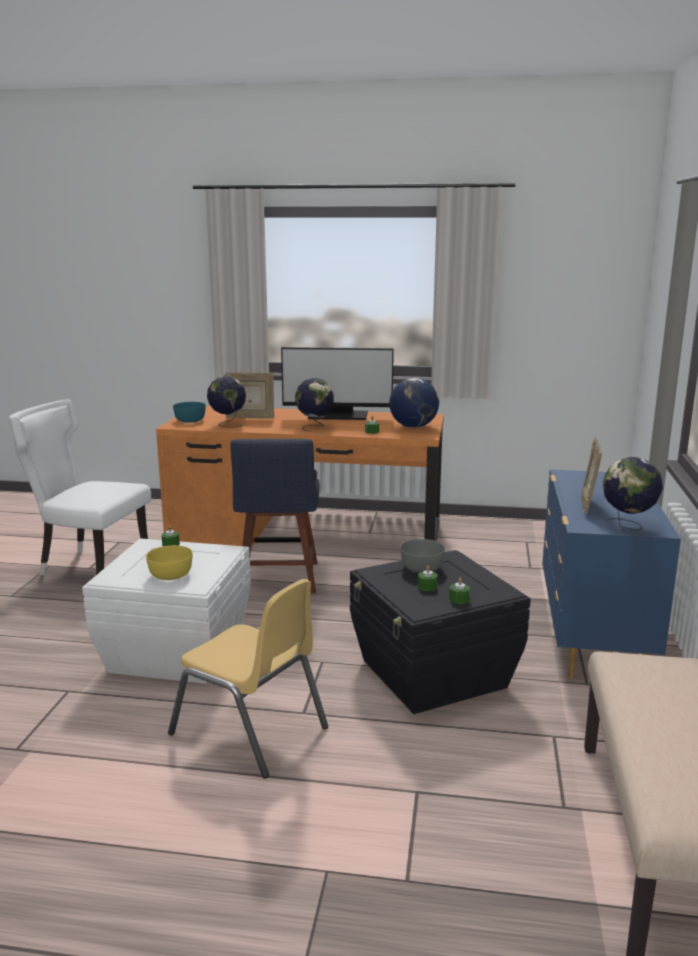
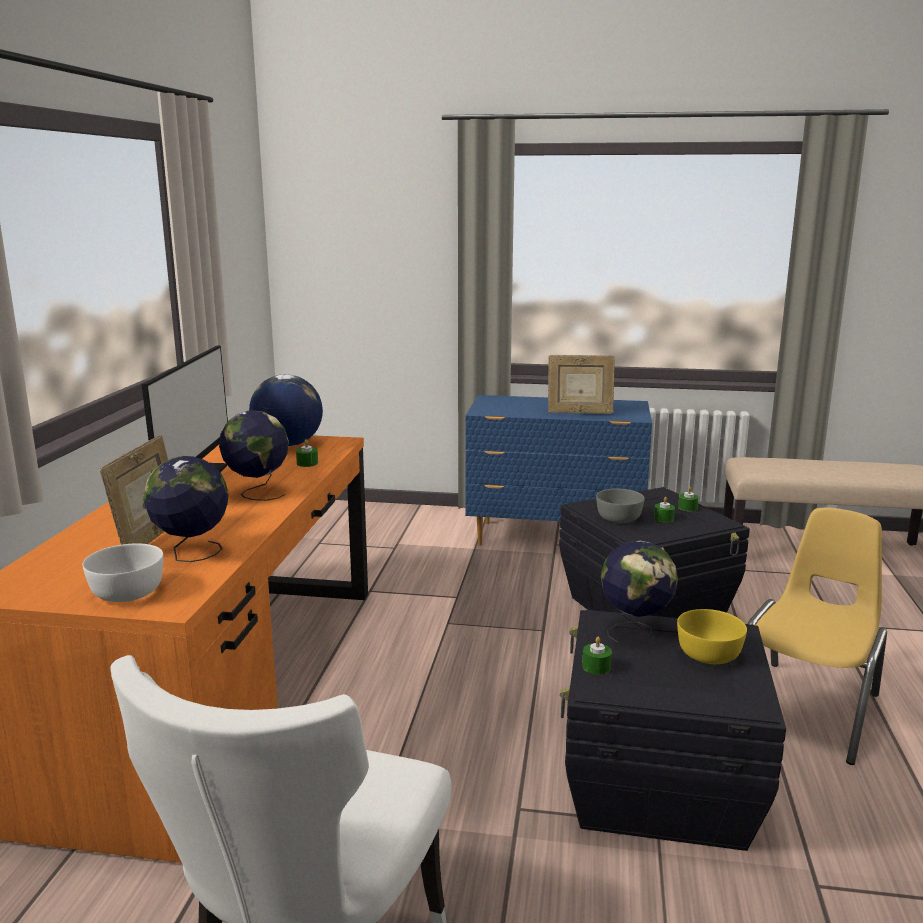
camera: 90 degrees left, 0 degrees up
(176, 651) = (658, 787): white storage box -> black storage box
(190, 420) = (126, 592): turquoise bowl -> white bowl
(278, 580) = (412, 710): blue chair -> none
(627, 526) = (628, 408): globe -> globe (635, 630)

